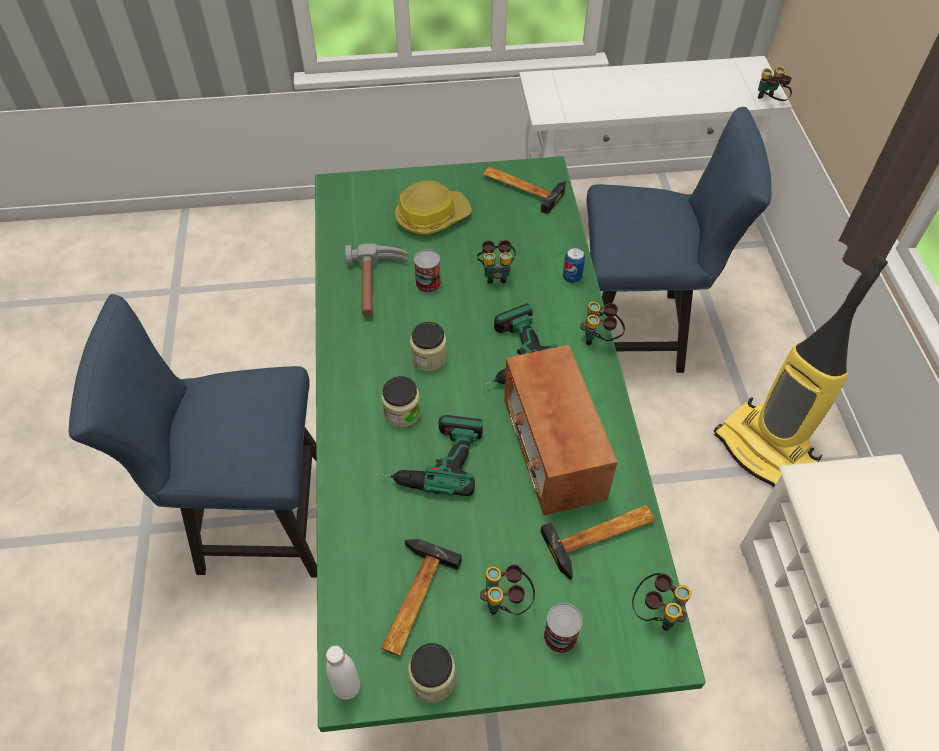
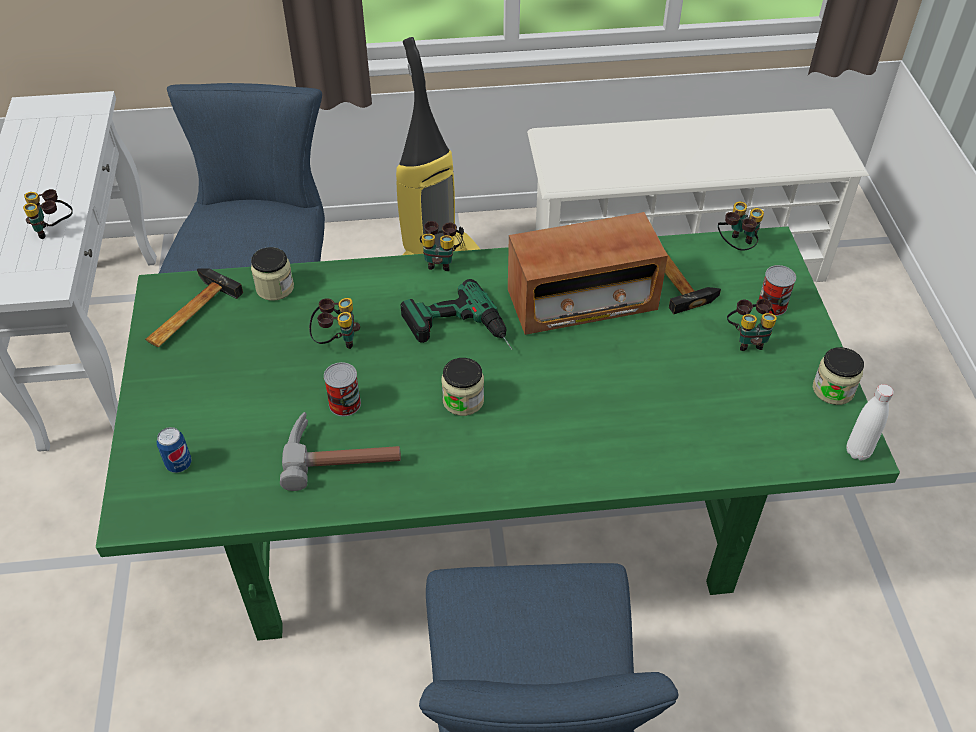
camera: 90 degrees left, 5 degrees down
(402, 412) = (541, 422): jar -> jar (275, 288)
(411, 600) = (761, 407): hammer -> none
(429, 458) = (600, 396): power drill -> none
(431, 217) = (224, 403): hard hat -> none
(572, 277) = (351, 277): can -> can (179, 464)
(768, 102) = (100, 105): binoculars -> binoculars (55, 230)

